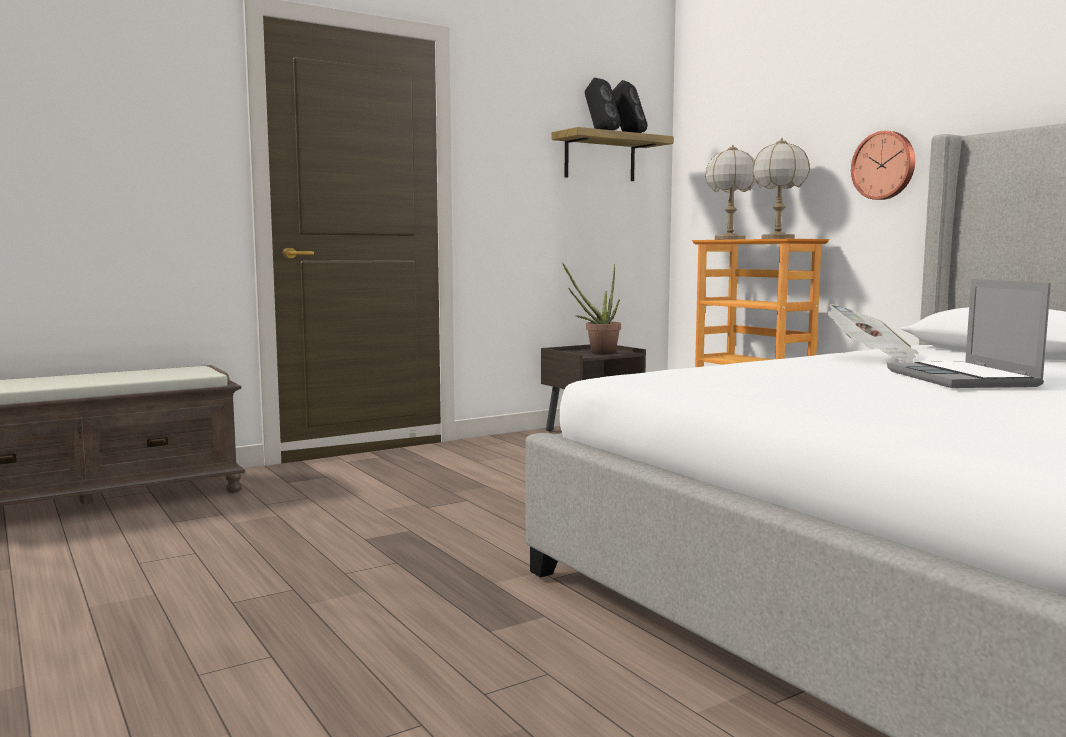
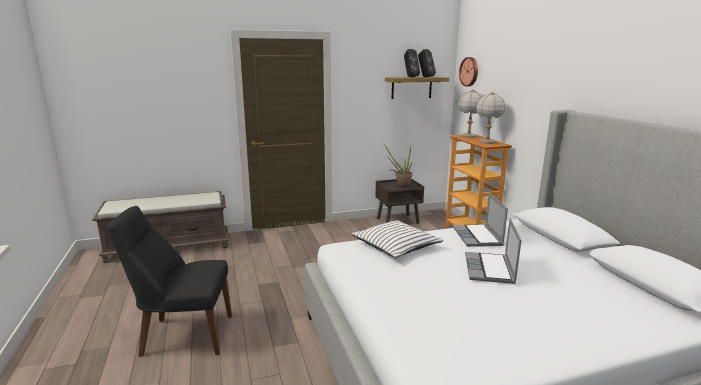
camera: 15 degrees right, 10 degrees up
(234, 640) = (183, 335): none -> black chair
(735, 371) = (396, 246): none -> white pillow
(872, 358) = (478, 237): newspaper -> laptop
(884, 165) = (538, 114): wall clock -> wall clock (469, 71)

